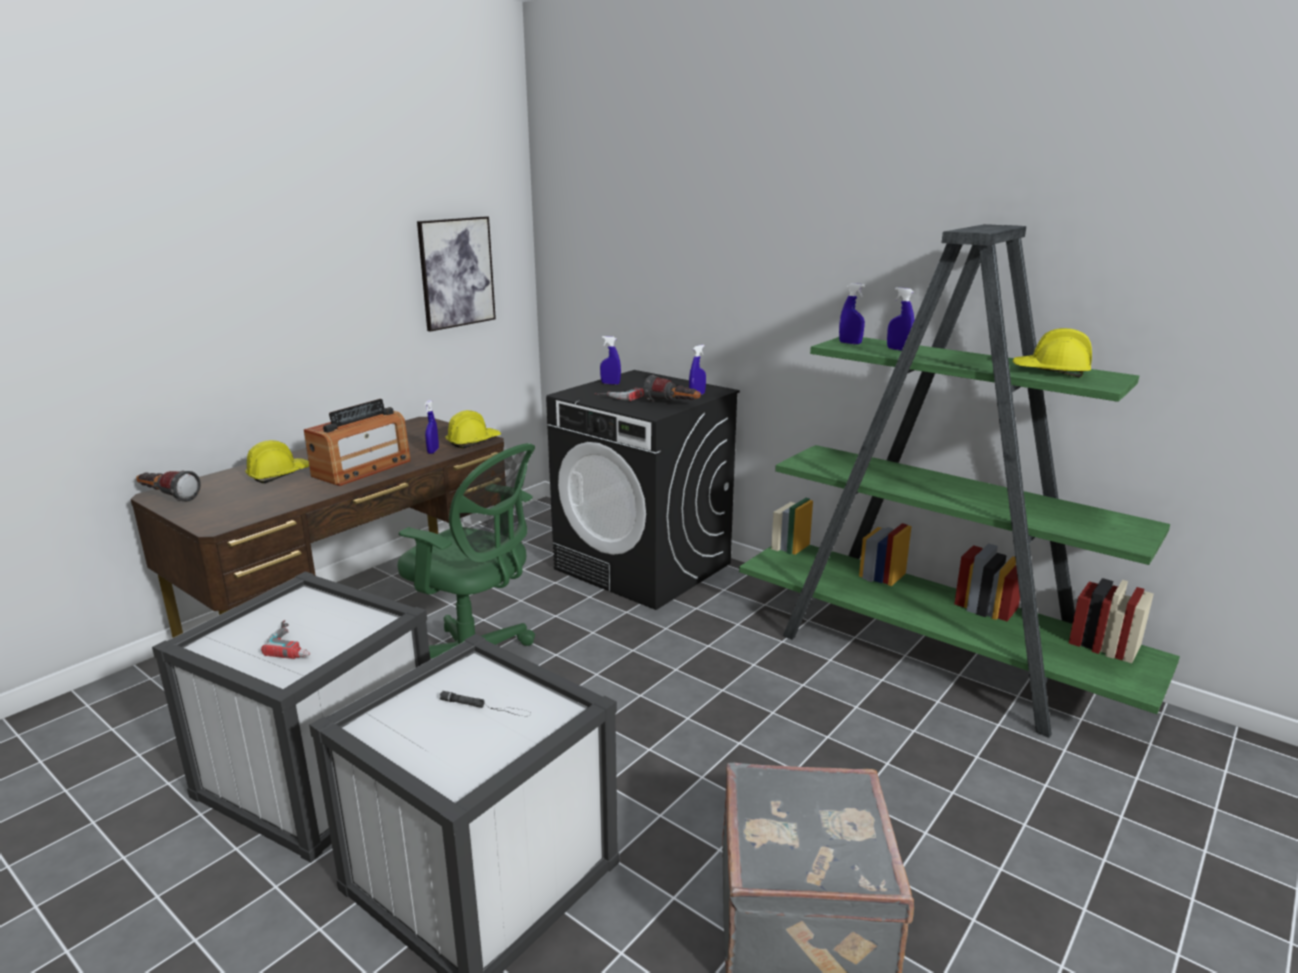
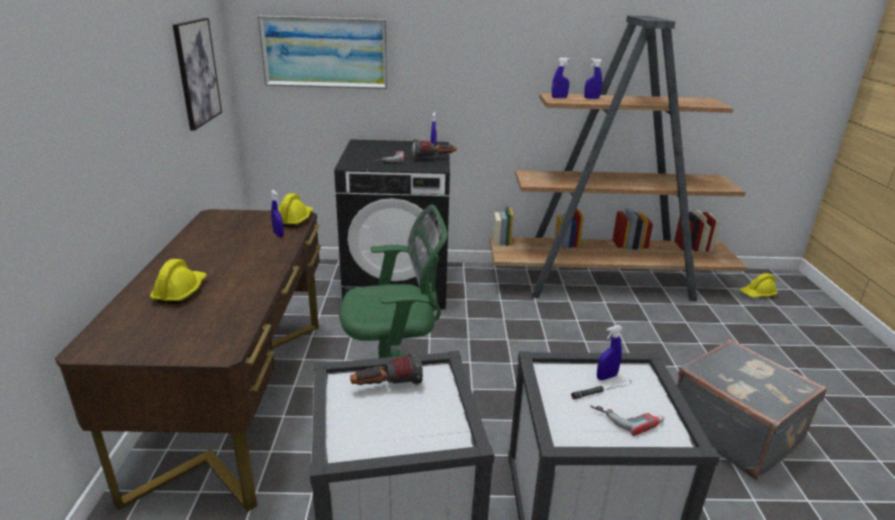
camera: 40 degrees left, 5 degrees up
(167, 497) = (104, 347): flashlight -> flashlight (387, 386)
(295, 643) = (410, 414): power drill -> power drill (627, 417)
(362, 468) = (249, 264): radio -> none
(610, 383) = (359, 152): blue spray bottle -> blue spray bottle (606, 377)
(616, 260) = (325, 52): none -> picture
(932, 658) = (608, 282): green bookcase -> brown bookcase
(1051, 372) = (683, 101): yellow hard hat -> yellow hard hat (757, 294)

